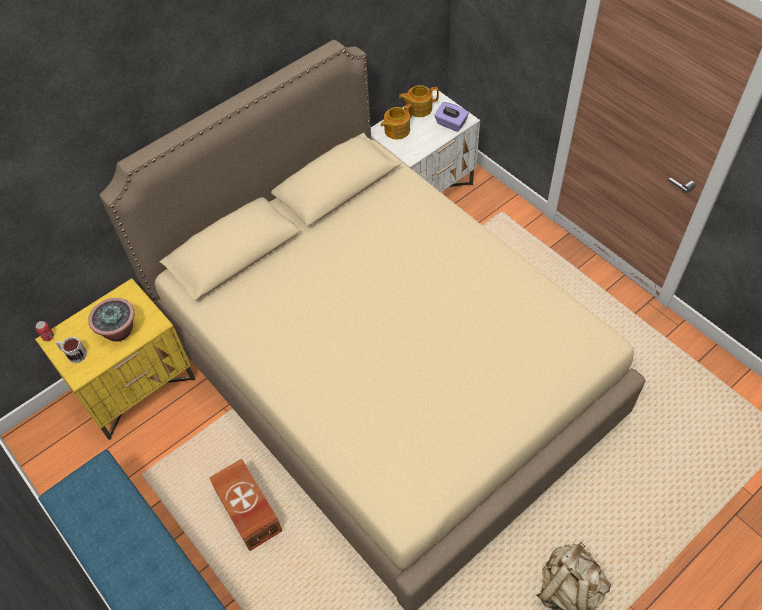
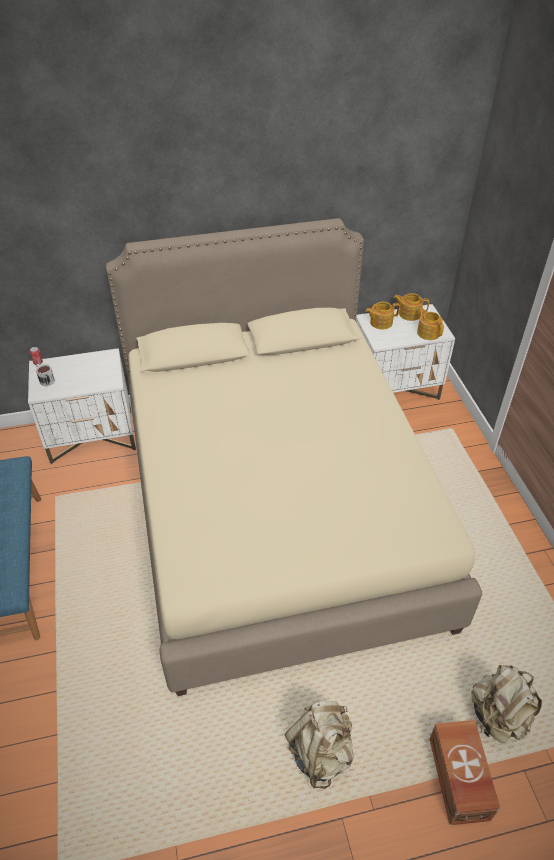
camera: 25 degrees right, 10 degrees down
(119, 331) = (85, 377): potted plant -> none
(136, 386) = (93, 437): yellow nightstand -> white nightstand
(248, 512) = (108, 558): brown storage box -> brown storage box (457, 779)
(450, 124) = (428, 332): purple tissue box -> teapot
(692, 478) = (498, 716): none -> beige backpack

